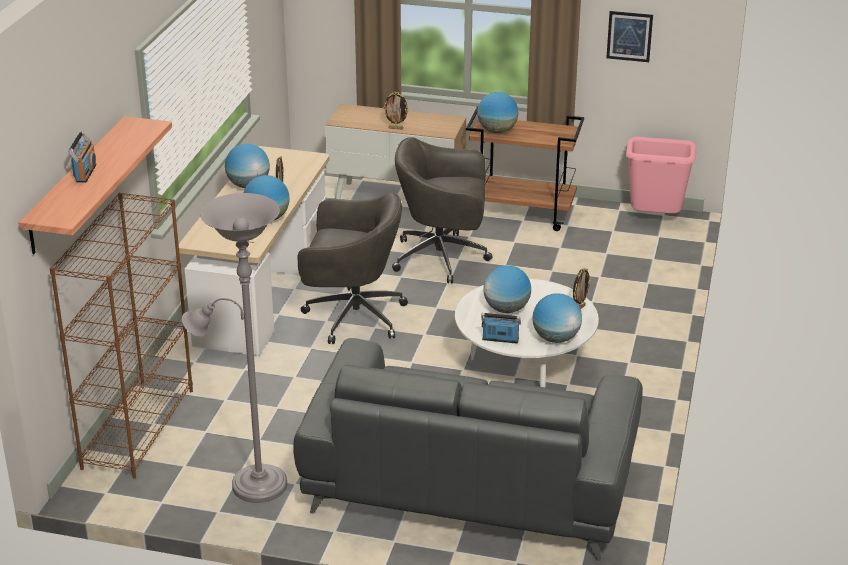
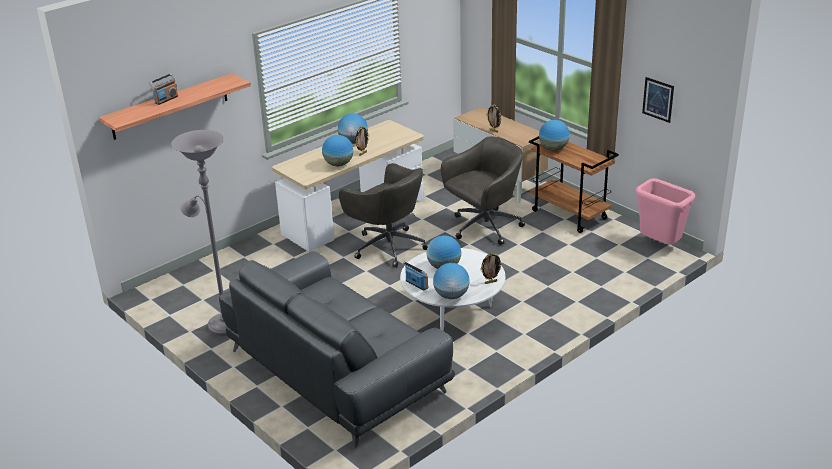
camera: 35 degrees right, 0 degrees up
(138, 428) = (204, 270): brown bookcase -> none
(442, 258) = (484, 227): grey office chair -> grey office chair turned 105 degrees clockwise

